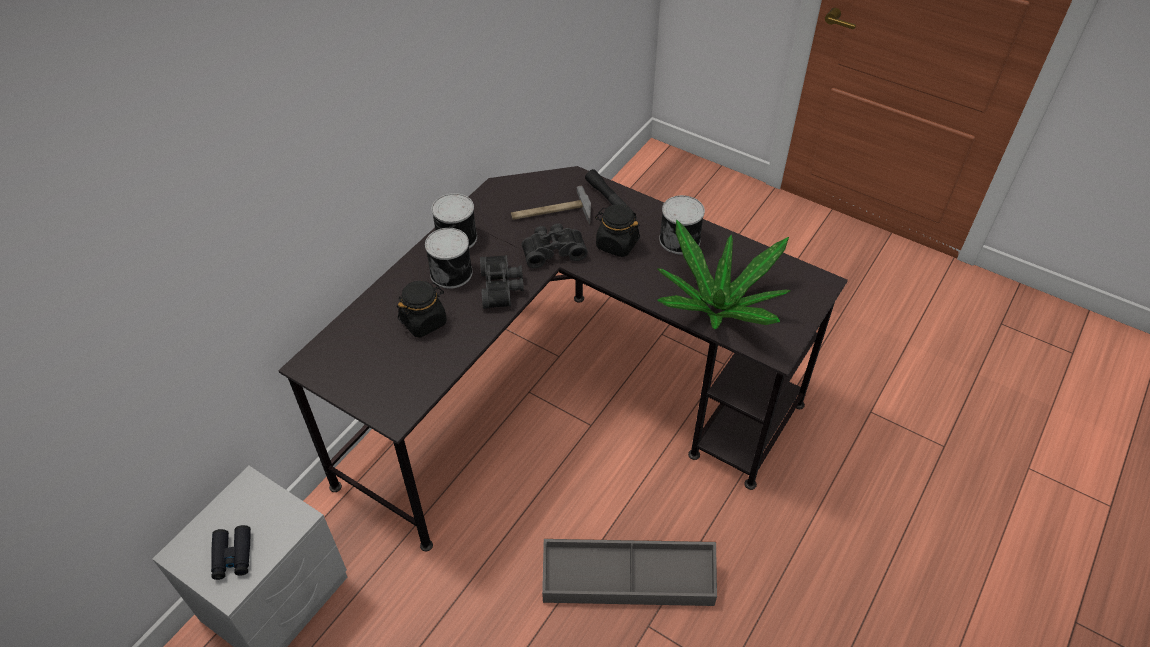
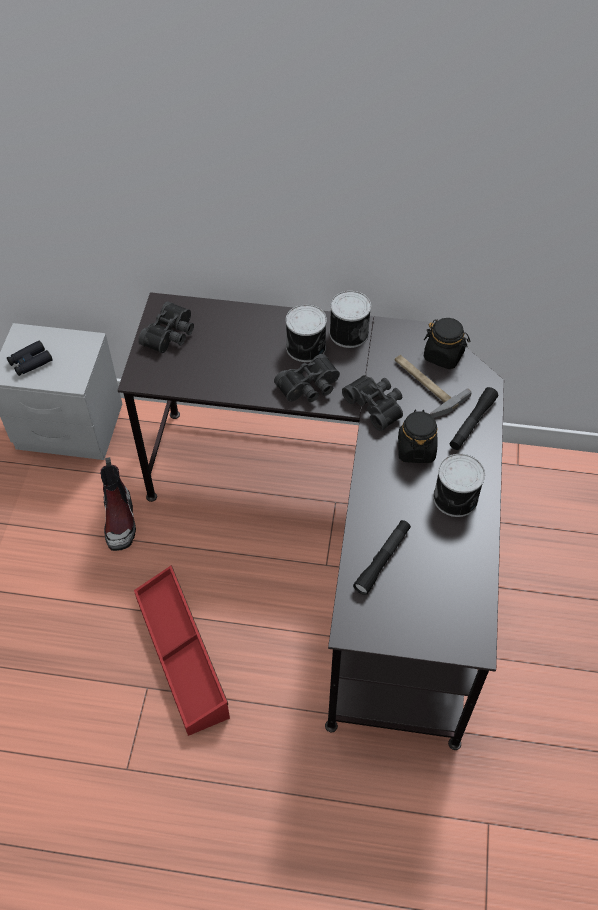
camera: 65 degrees right, 5 degrees up
(356, 370) = (171, 335): none -> black binoculars
(424, 321) = (242, 353): black jar -> black jar (444, 355)
(436, 587) = (119, 520): none -> boot
(628, 580) = (183, 655): grey storage box -> red storage box
(718, 307) = (382, 560): potted plant -> black flashlight

